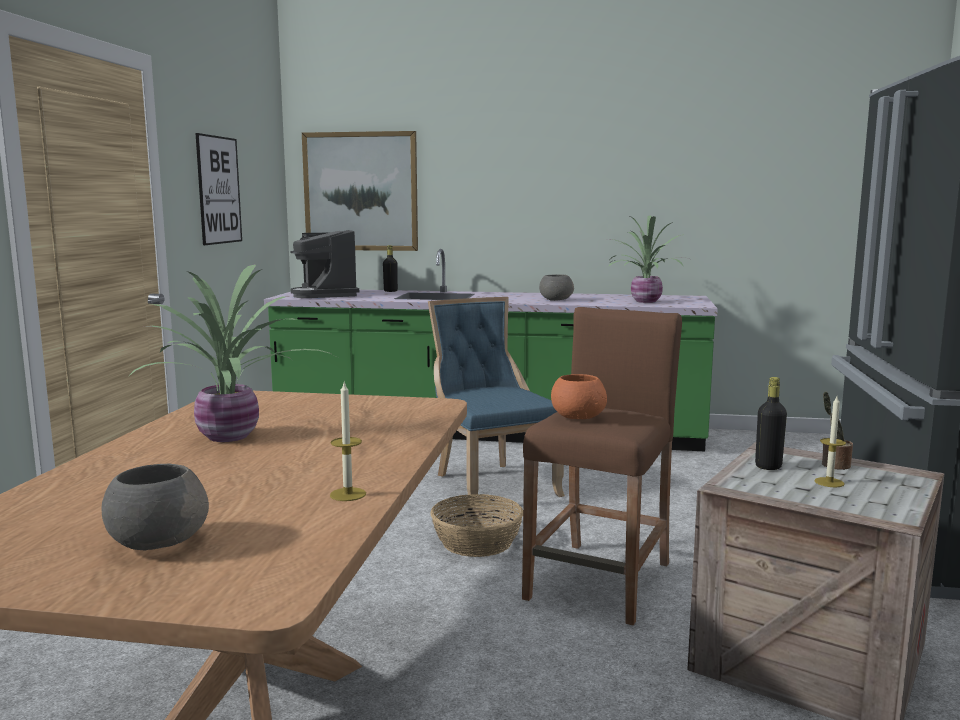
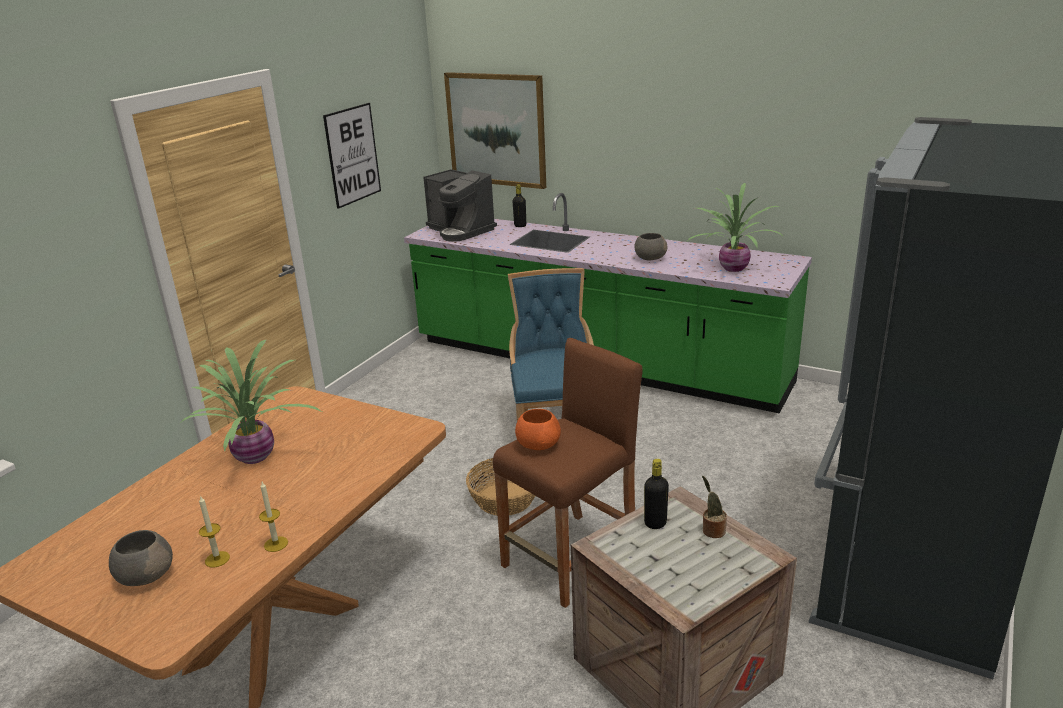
camera: 20 degrees right, 15 degrees up
(327, 294) = (460, 230): coffee machine -> coffee machine turned 45 degrees counterclockwise
(829, 482) = (683, 553): candle -> candle (217, 559)

